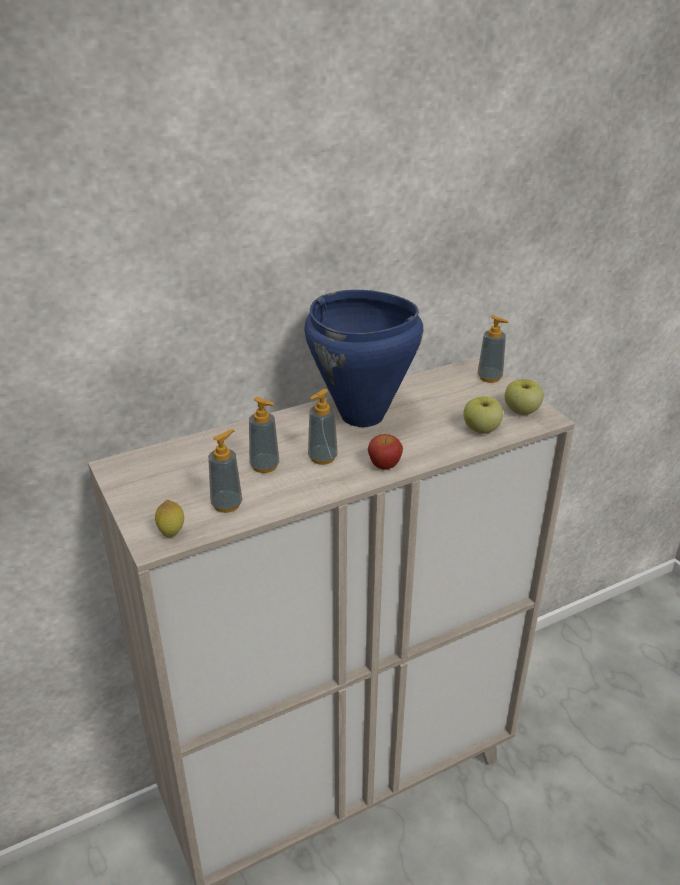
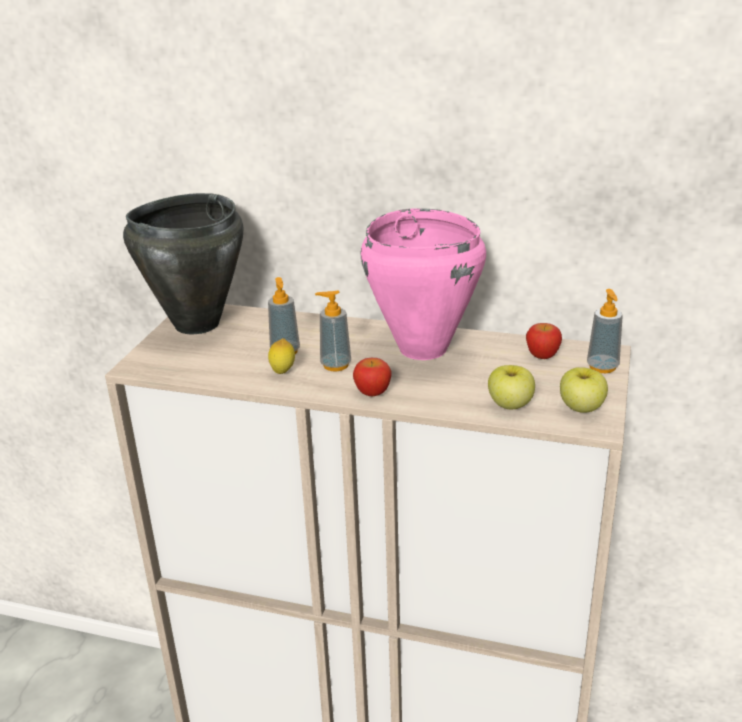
camera: 45 degrees right, 5 degrees down
(142, 479) = (195, 324): none -> black cooking pot
(172, 533) = (154, 366): lemon -> lemon (283, 372)
(227, 504) = (217, 365): soap dispenser -> none
(362, 416) = (422, 349): blue cooking pot -> pink cooking pot
(444, 385) = (542, 355): none -> apple

